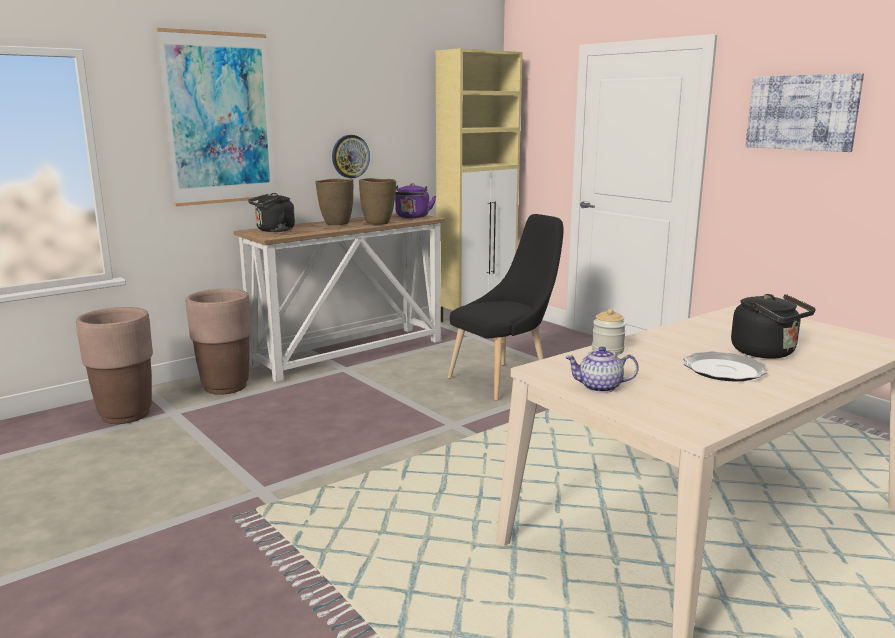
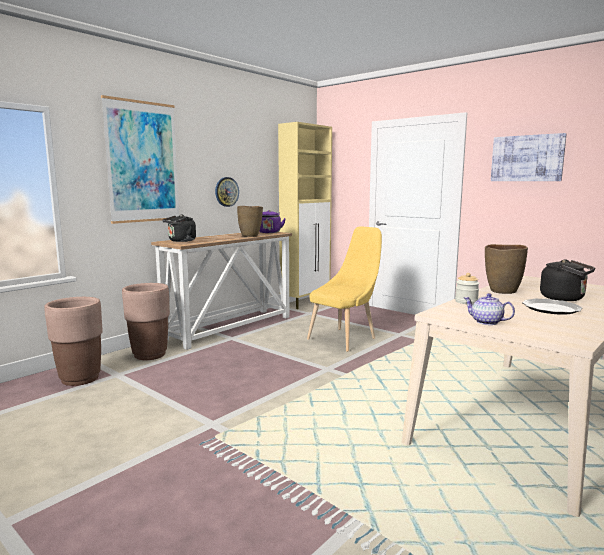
camera: 10 degrees left, 5 degrees down
(336, 223) = (221, 237): brown vase -> brown vase (502, 291)
(504, 379) = (345, 338): black chair -> yellow chair
(599, 387) = (486, 322): teapot -> teapot turned 45 degrees clockwise

